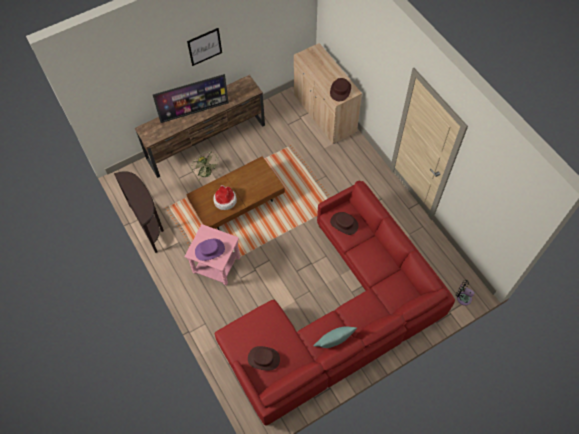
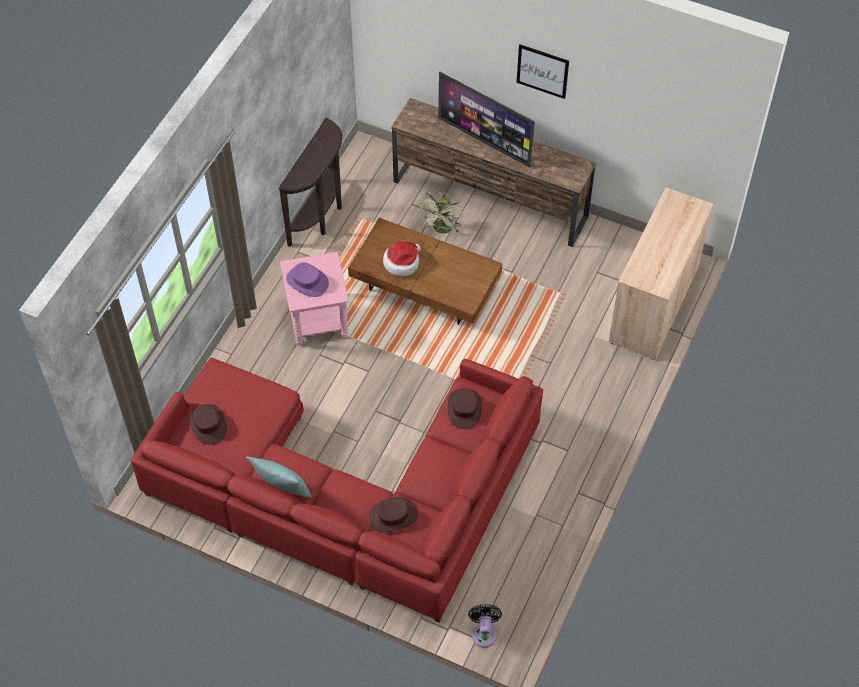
camera: 55 degrees right, 5 degrees down
(340, 90) = (650, 272): brown hat -> brown hat (393, 516)

